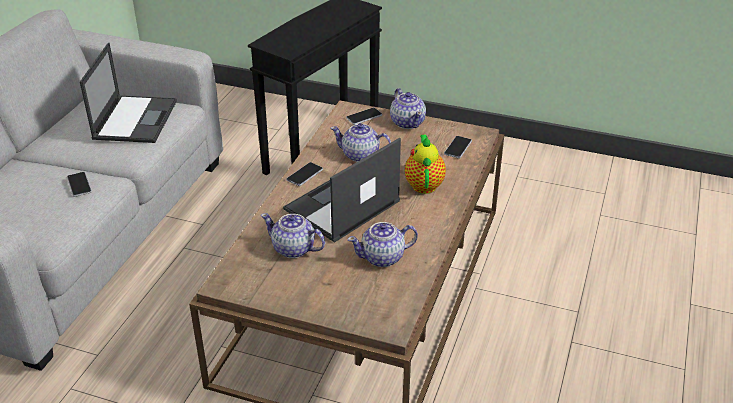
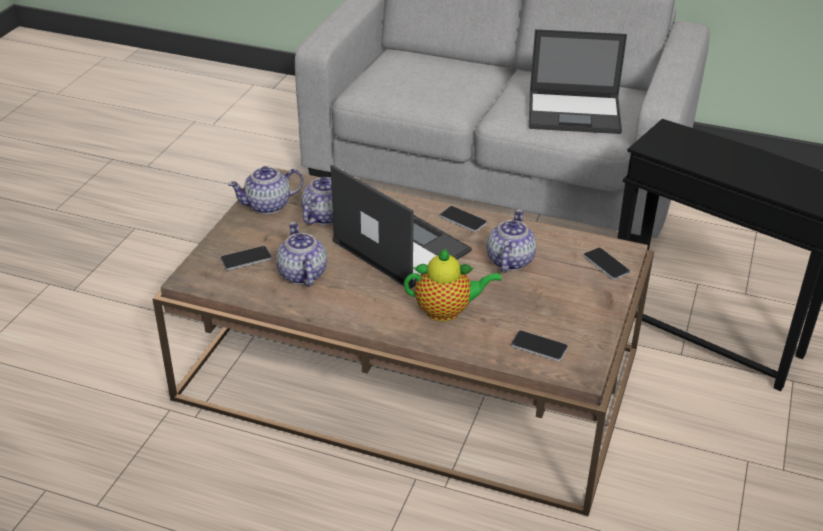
camera: 90 degrees right, 0 degrees up
(79, 185) = (448, 97): phone -> phone (246, 259)
(407, 122) = (599, 302): teapot -> teapot (268, 205)

